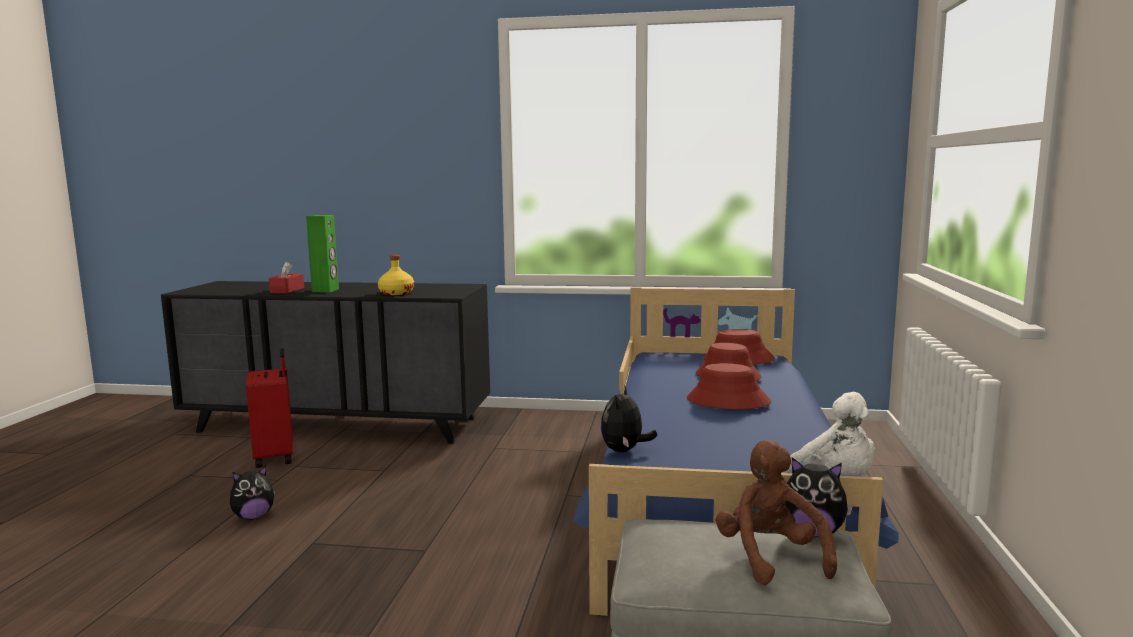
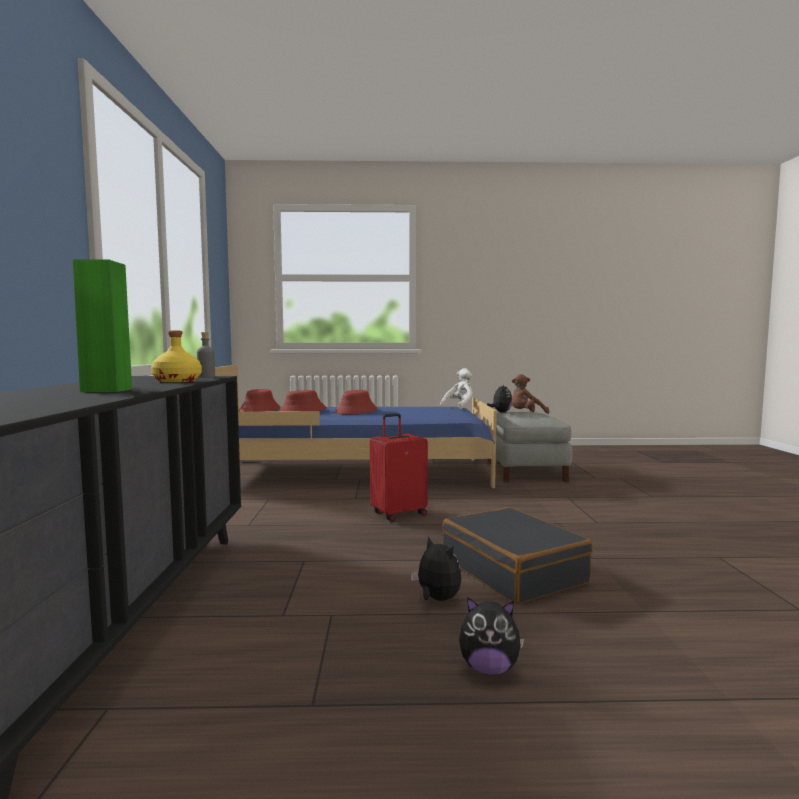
camera: 100 degrees left, 5 degrees down
(262, 561) = (513, 570): none -> black suitcase
(276, 457) = (242, 641): red suitcase -> red suitcase (398, 514)
(287, 290) = (70, 397): red tissue box -> none
(445, 294) = (206, 376): none -> grey bottle
(624, 451) = (446, 419): plush toy -> plush toy (489, 668)

